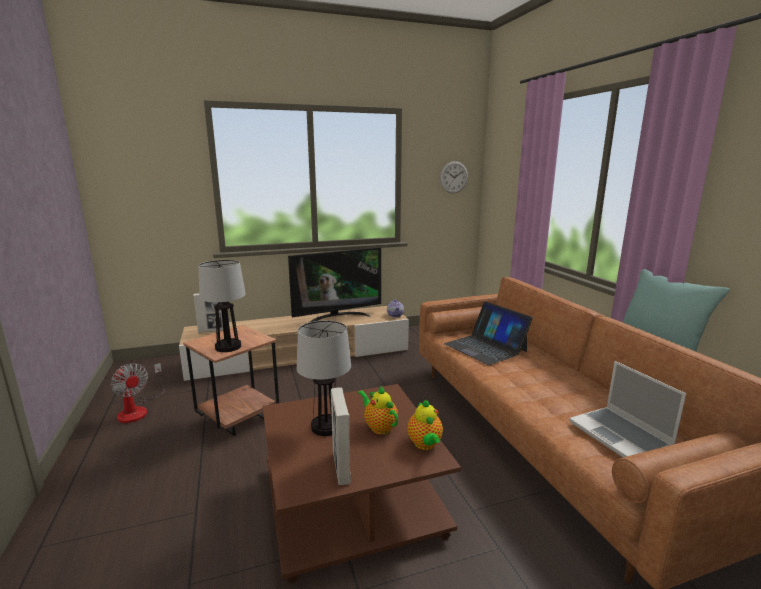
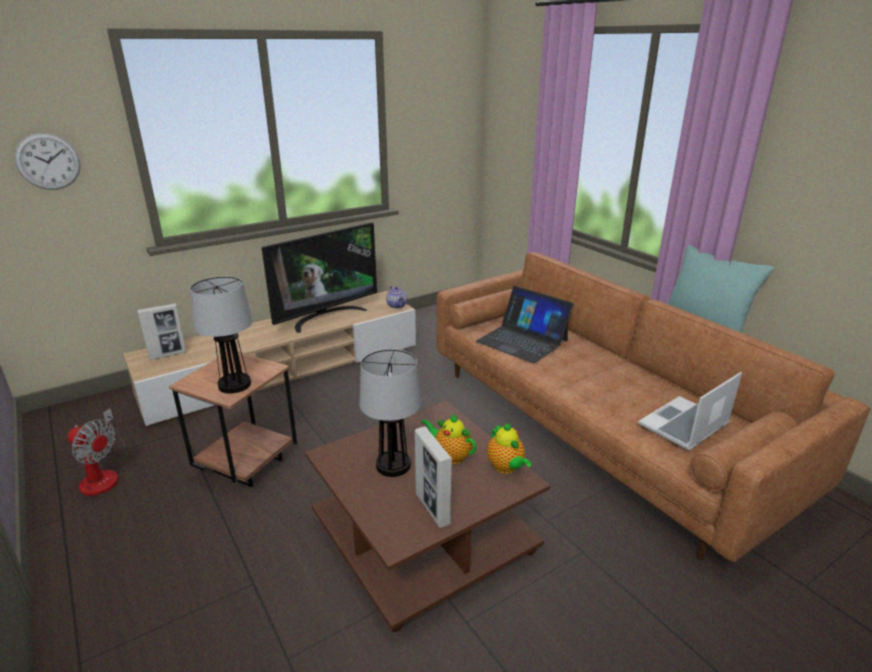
camera: 15 degrees left, 10 degrees up
(454, 177) = (449, 120): wall clock -> wall clock (48, 161)
(621, 436) = (684, 426): laptop -> laptop turned 90 degrees clockwise

